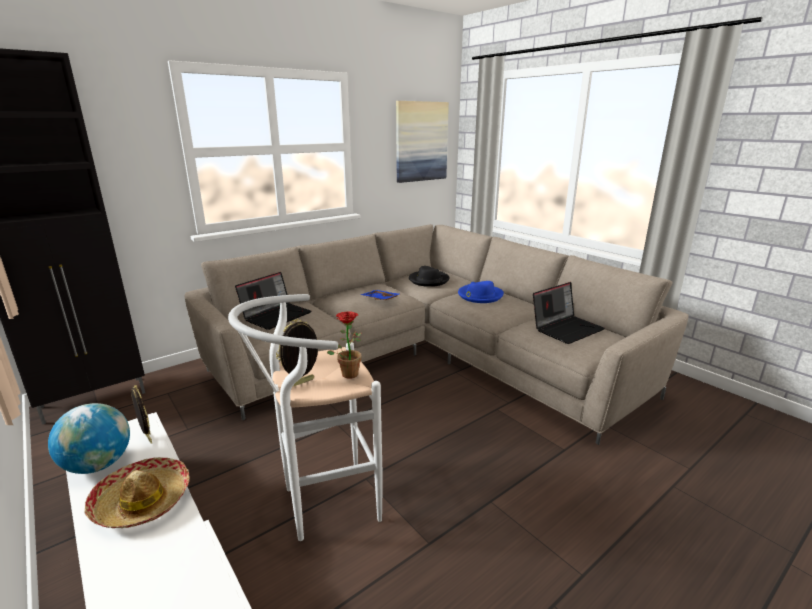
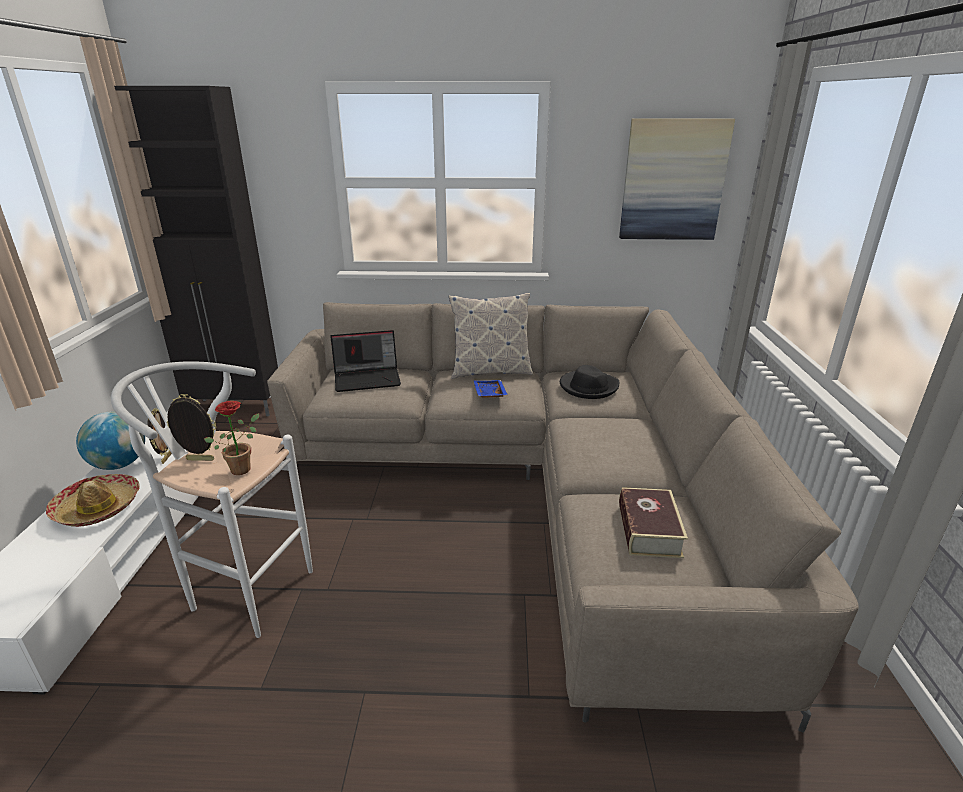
camera: 40 degrees right, 5 degrees up
(356, 288) = (490, 371): none -> pillow
(479, 296) = (615, 432): blue hat -> none
(566, 328) = (648, 530): laptop -> book

